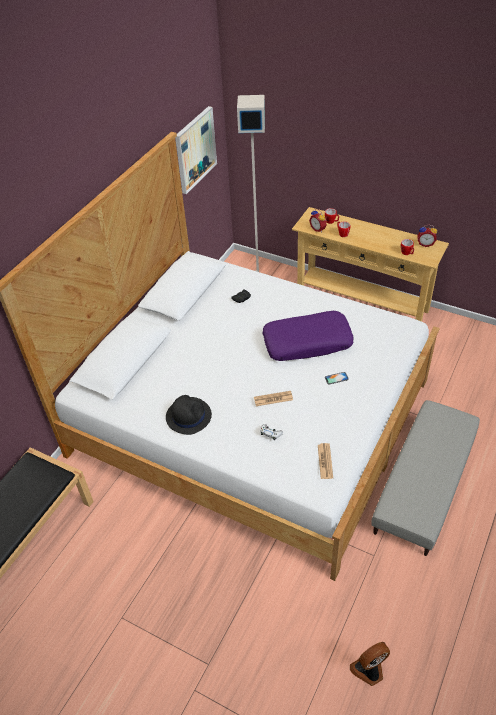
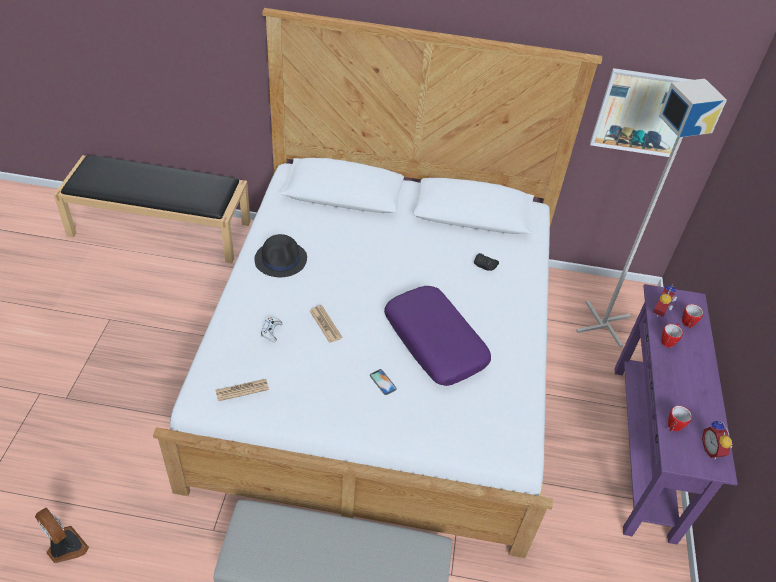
camera: 65 degrees right, 0 degrees up
(362, 301) = (643, 448): beige console table -> purple console table

